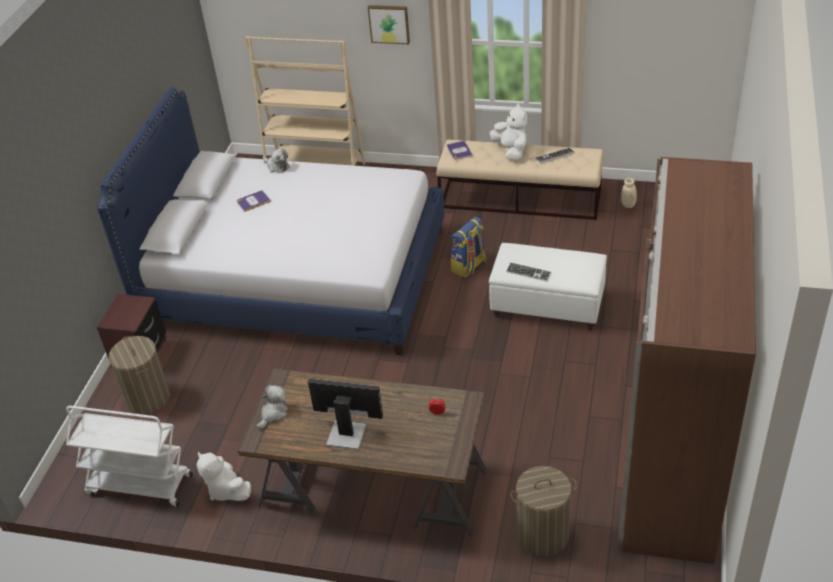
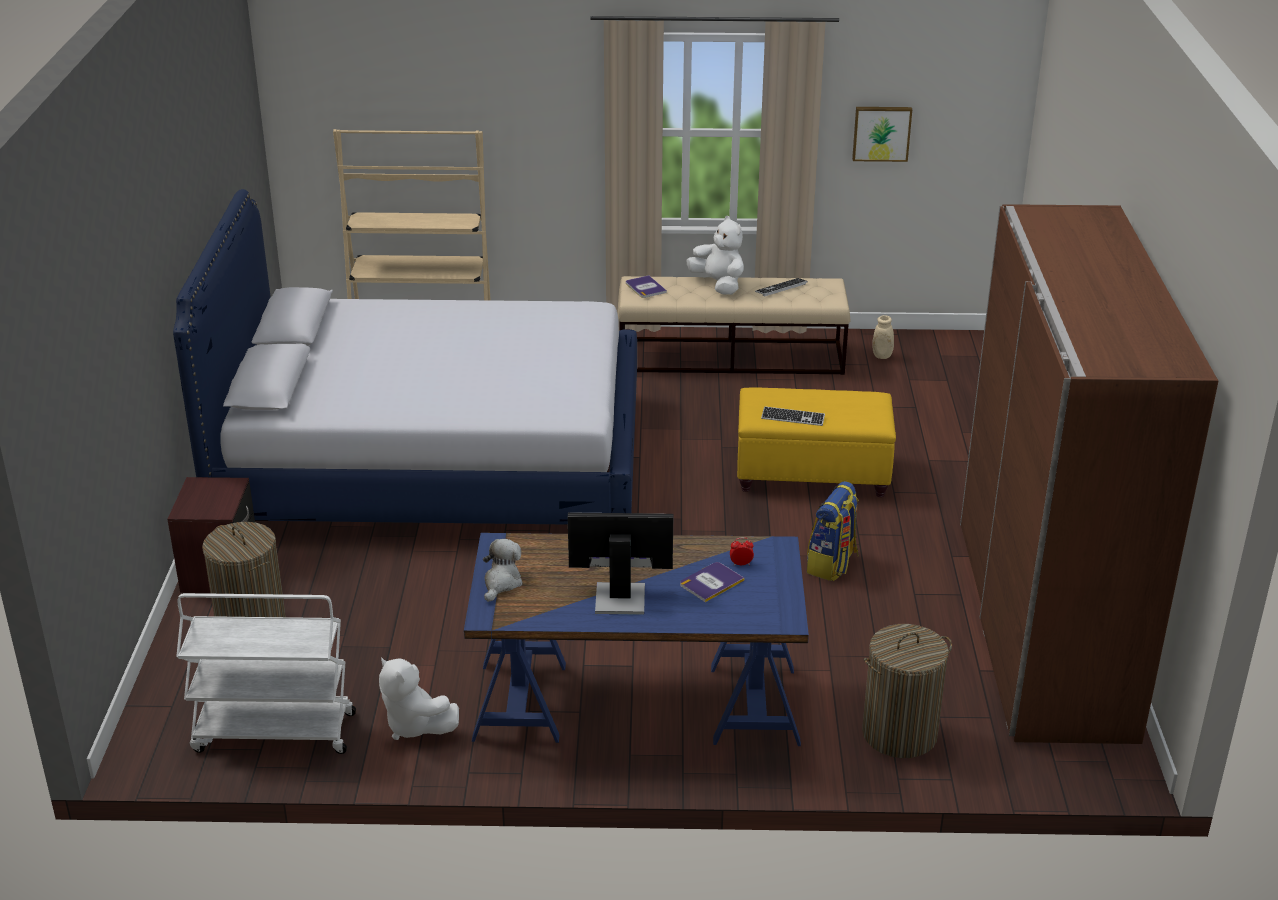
camera: 15 degrees left, 10 degrees down
(253, 201) = (375, 346): book -> book (711, 582)
(277, 166) = (396, 306): plush toy -> none
(373, 488) = (636, 703): brown desk -> blue desk
(389, 23) = (542, 109): picture -> picture (881, 133)
(469, 266) = (685, 436): backpack -> backpack (832, 564)
(548, 306) = (813, 474): white ottoman -> yellow ottoman

